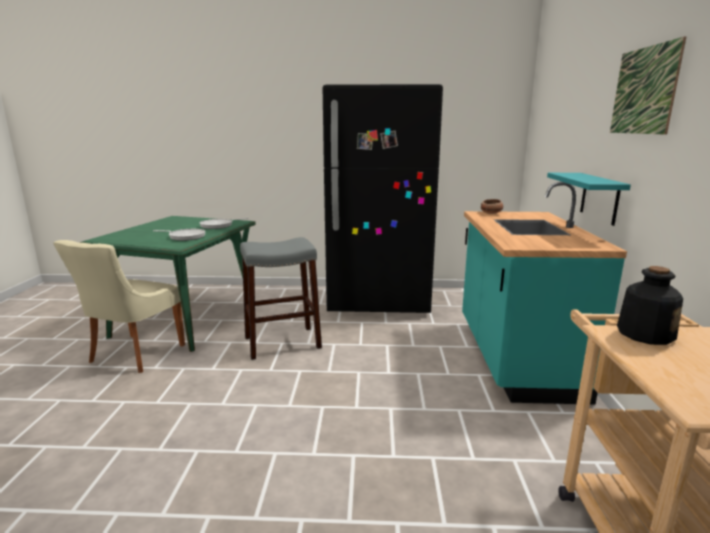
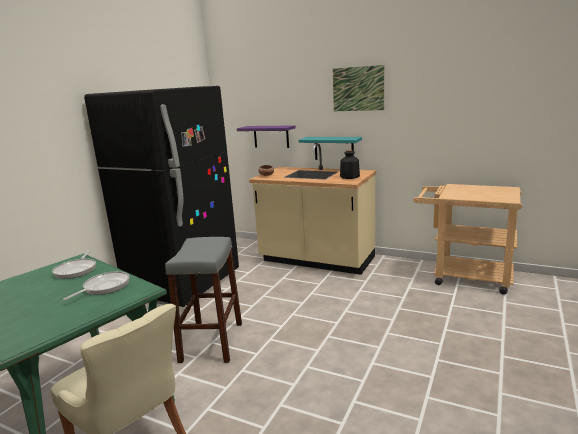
camera: 65 degrees left, 0 degrees up
(514, 357) = (316, 260): turquoise counter -> beige counter
(555, 166) = (271, 136): none -> purple shelf
(644, 334) = (453, 192): bottle -> bottle (349, 177)

